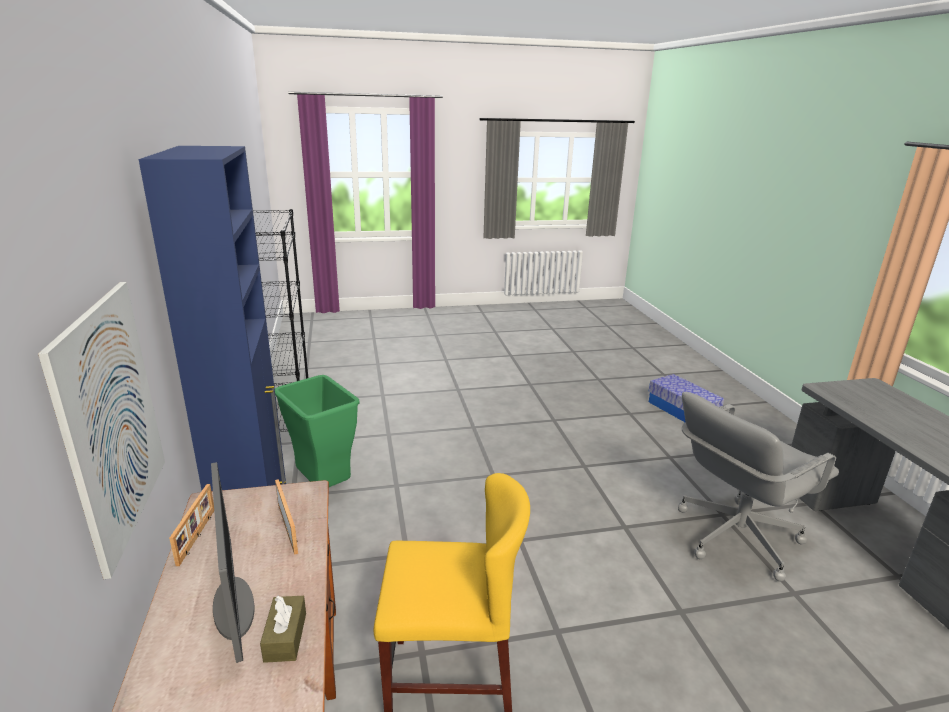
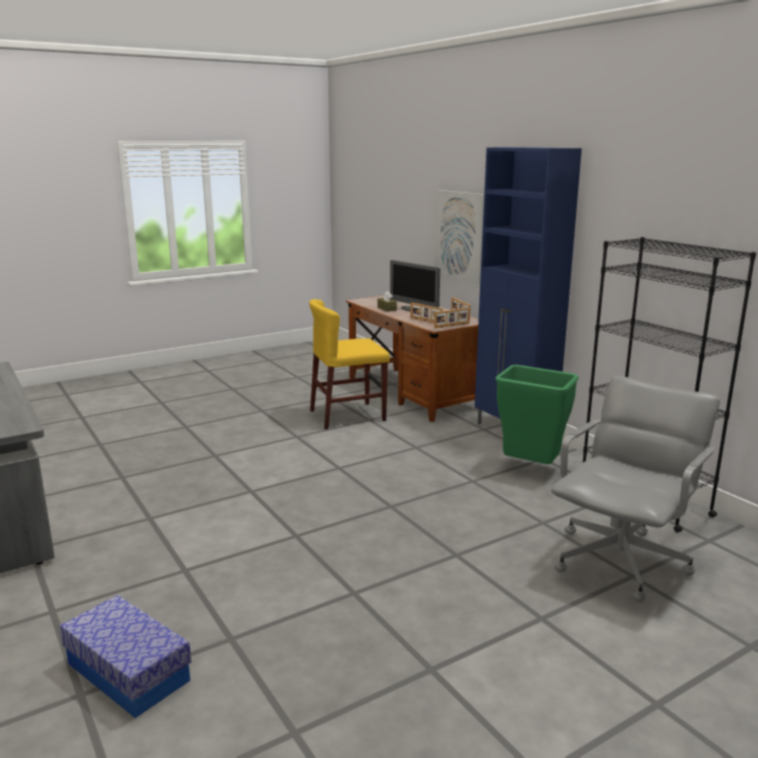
camera: 160 degrees right, 5 degrees down
(273, 493) = (452, 326): none -> picture frame
(735, 536) = (147, 503): grey office chair -> grey office chair (621, 562)

